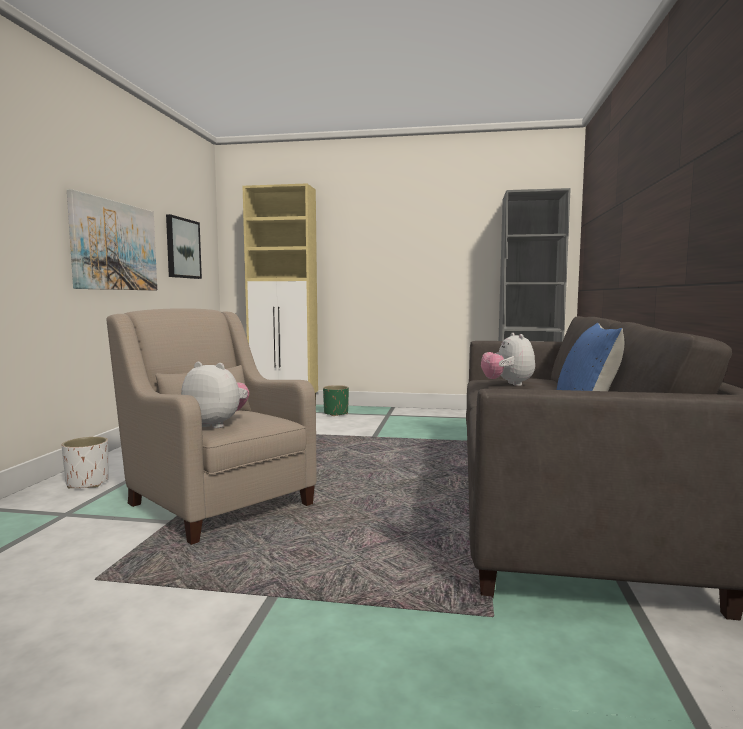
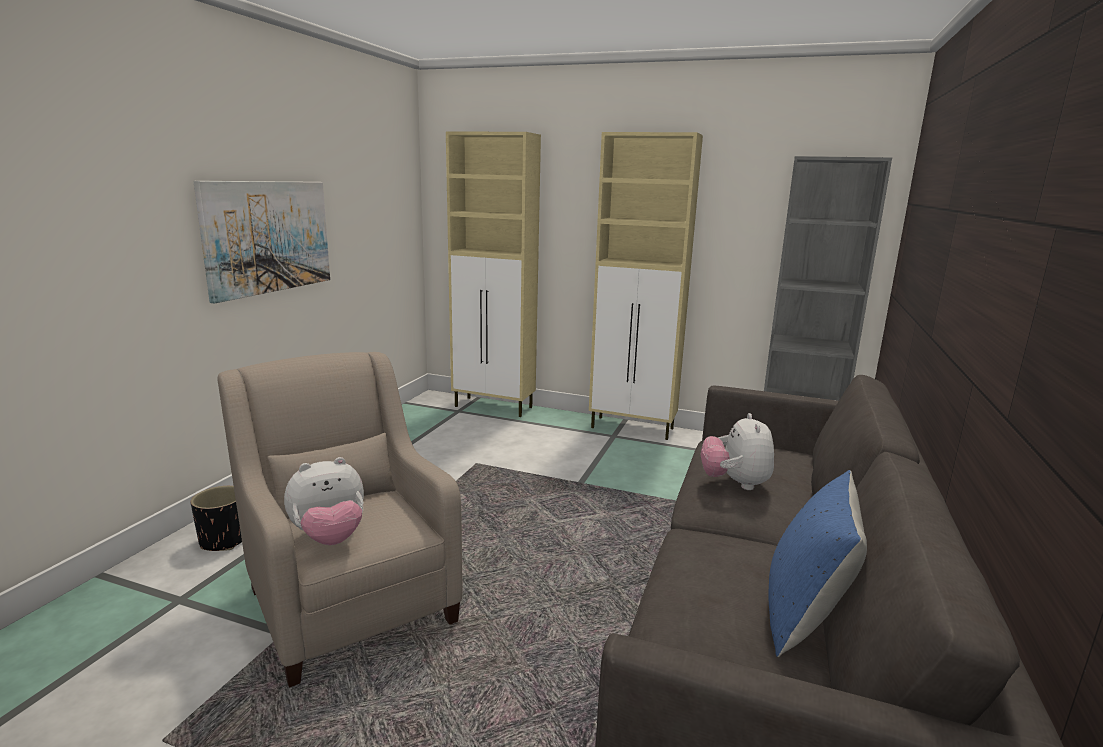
camera: 10 degrees right, 10 degrees up
(87, 483) = (224, 540): white planter -> black planter
(182, 248) = (368, 217): picture -> none
(217, 424) = (329, 538): plush toy -> plush toy turned 120 degrees clockwise
(336, 413) = (550, 427): green planter -> none
(401, 410) = (633, 428): none -> beige cabinet

